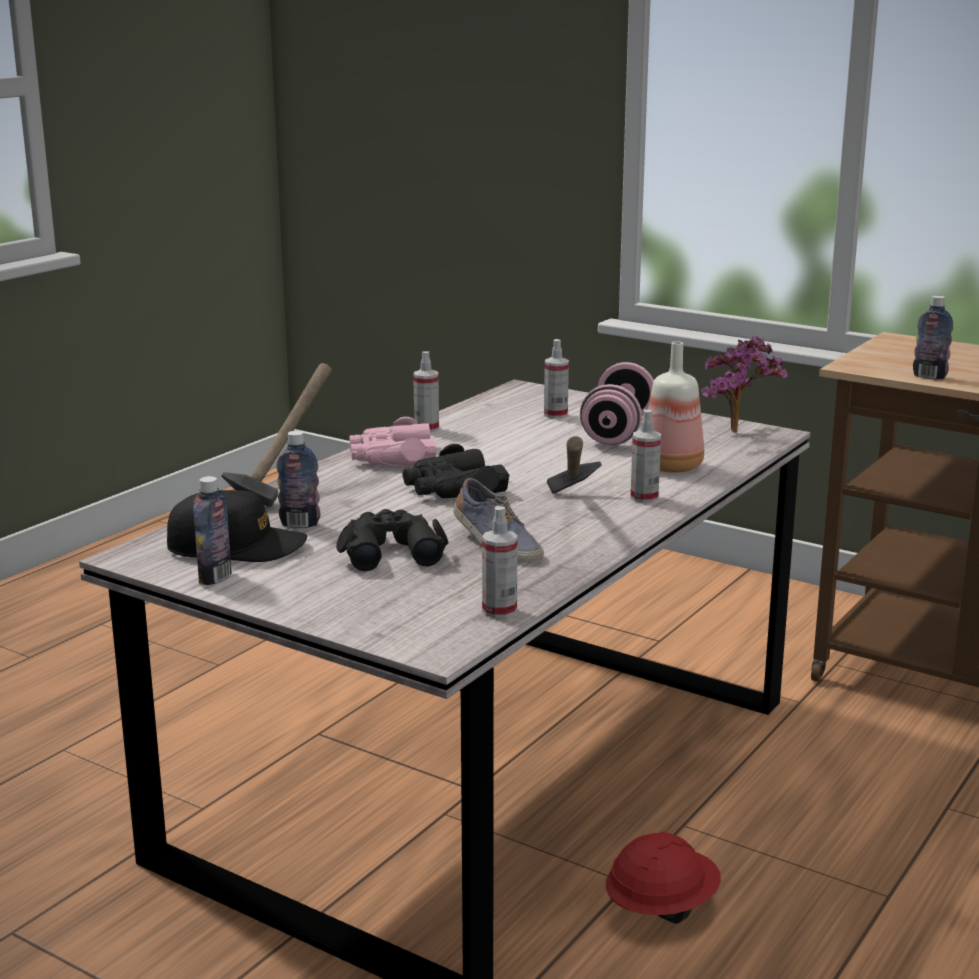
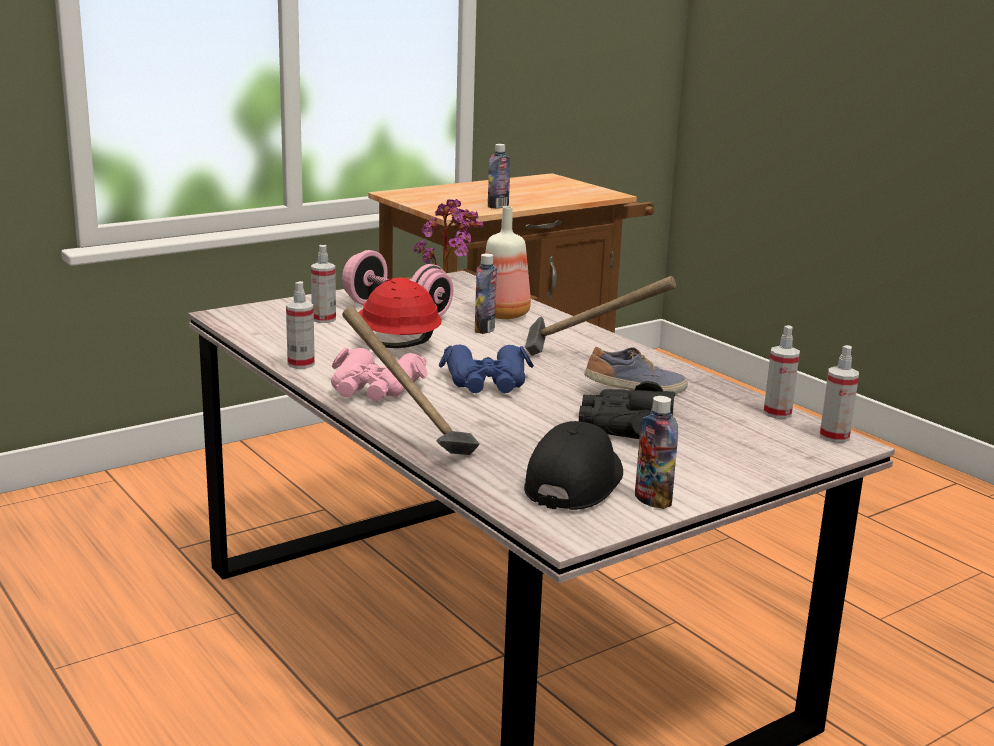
camera: 70 degrees left, 0 degrees up
(300, 524) = (531, 449): bottle -> bottle (484, 329)
(453, 488) = (487, 382): black binoculars -> blue binoculars
(644, 497) = (566, 334): spray bottle -> spray bottle (834, 436)
(661, 908) = (713, 617): red hard hat -> red hard hat (397, 344)

